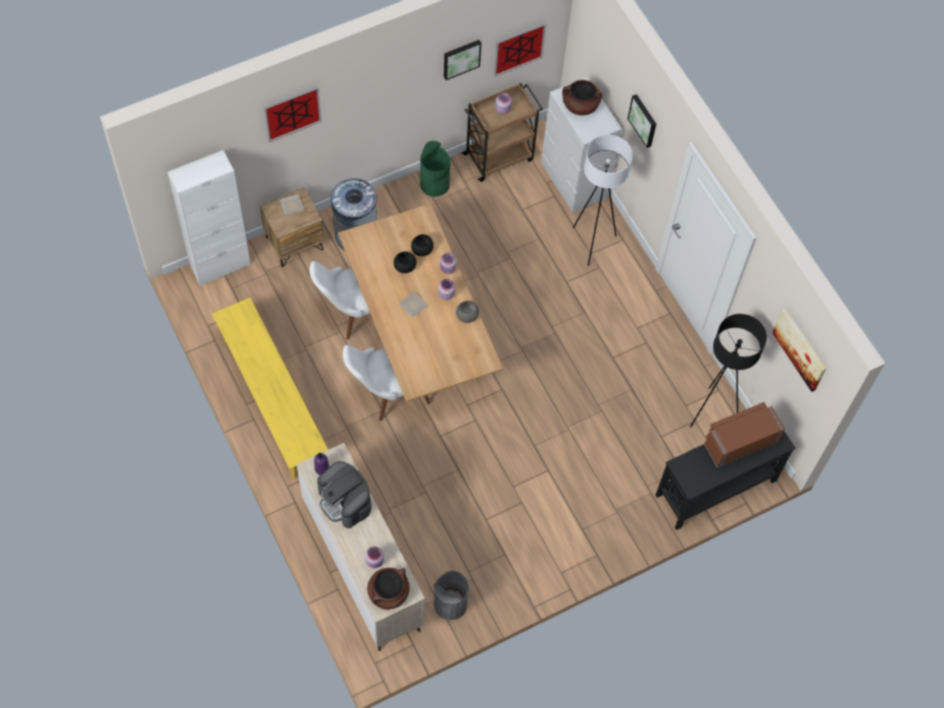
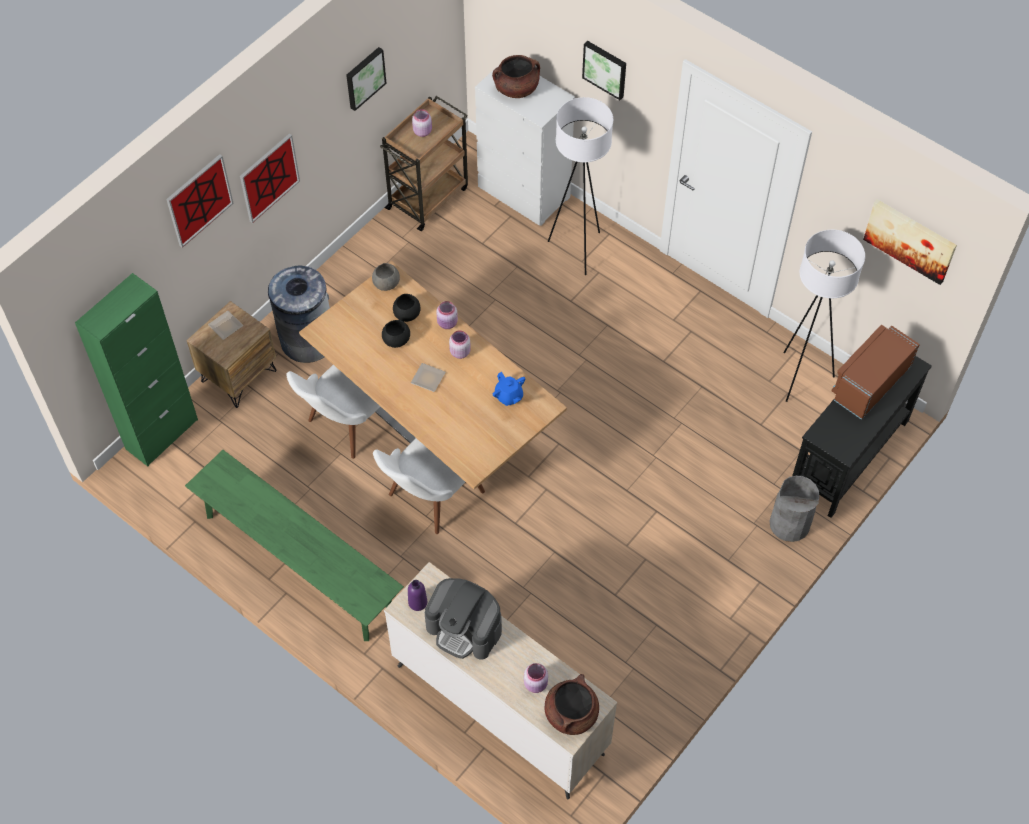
camera: 20 degrees left, 5 degrees down
(220, 265) = (162, 434): white cabinet -> green cabinet
(272, 401) = (299, 563): yellow bench -> green bench
(434, 184) = (370, 252): green trash can -> none
(450, 603) = (623, 707): grey trash can -> grey trash can (789, 523)
(465, 342) = (509, 396): none -> blue teapot
(466, 315) = (495, 366): grey bowl -> grey bowl (386, 283)
(519, 48) = (420, 50): picture -> picture (269, 177)
(711, 412) = (800, 377): black floor lamp -> white floor lamp

